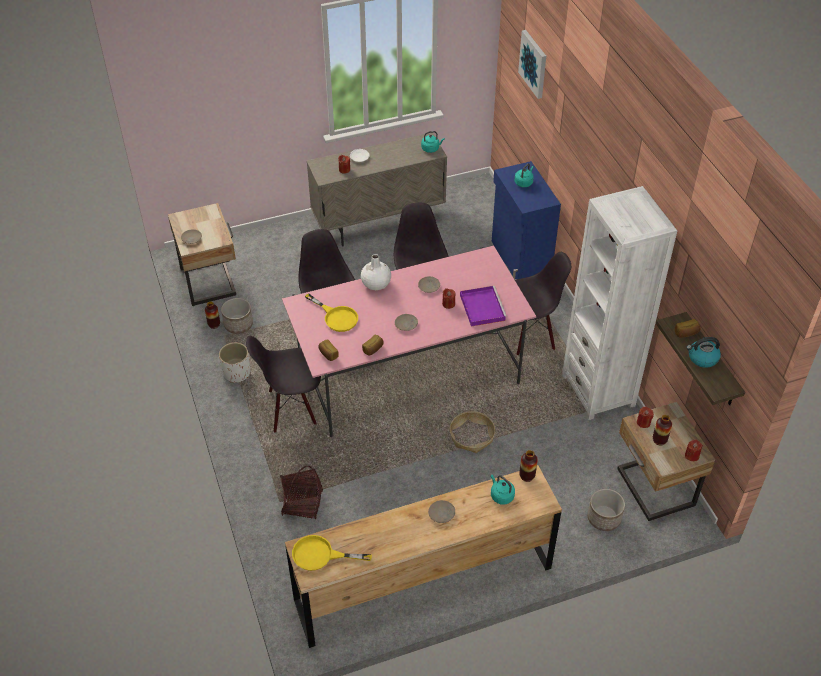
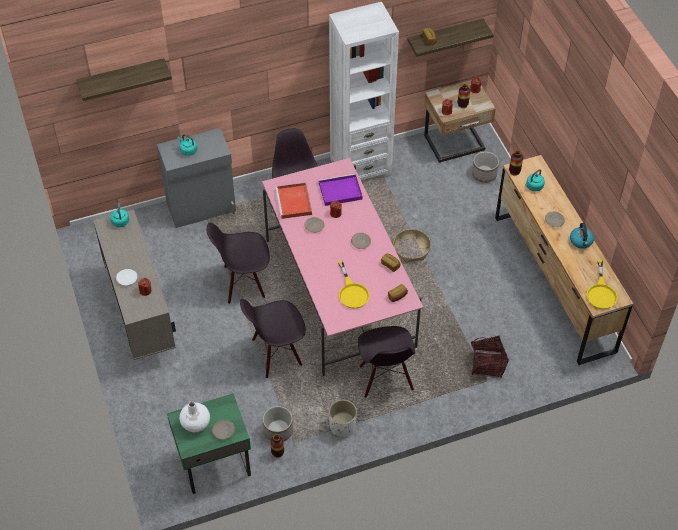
camera: 90 degrees left, 5 degrees up
(210, 281) = (214, 463): beige nightstand -> green nightstand
(336, 317) = (352, 292): yellow frying pan -> yellow frying pan turned 120 degrees clockwise
(376, 284) = (310, 264): white vase -> white vase (195, 423)
(463, 270) = (294, 203): none -> red tray
(520, 259) = (202, 208): blue cabinet -> grey cabinet
(534, 63) = (122, 78): picture -> shelf
(702, 358) = (454, 34): kettle -> kettle (581, 241)

